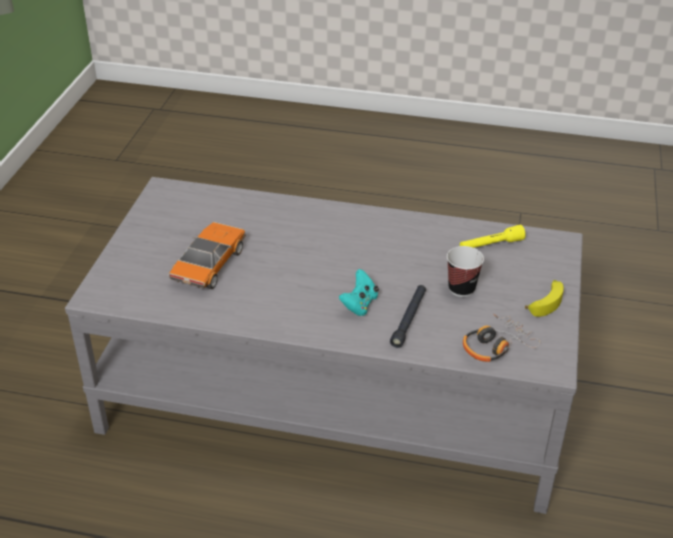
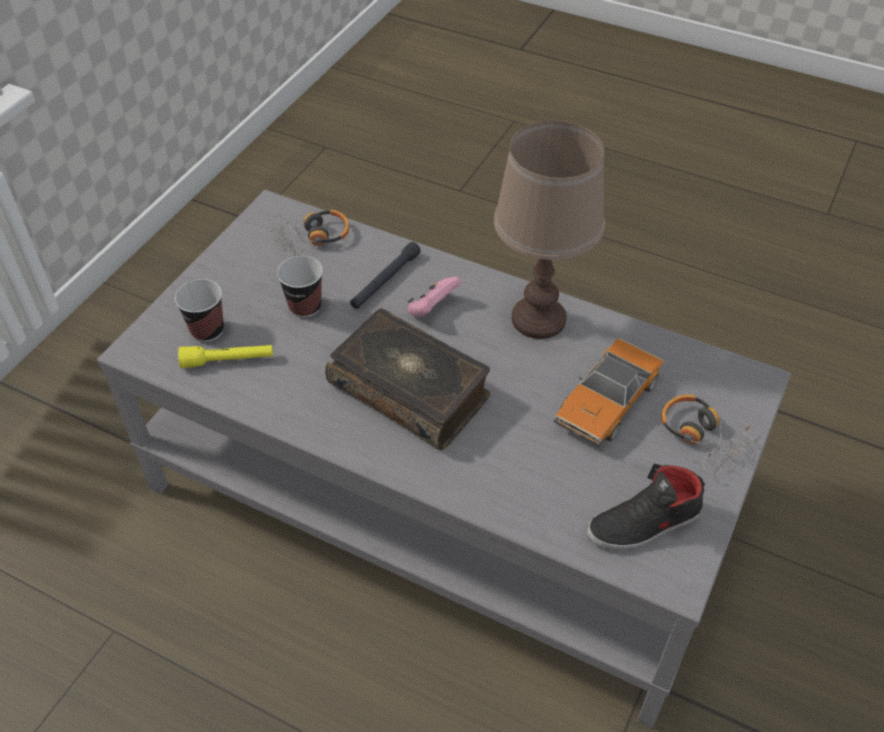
camera: 165 degrees left, 10 degrees up
(141, 255) = (701, 437): none -> headphones
(181, 207) = (644, 524): none -> black shoe
(270, 311) = (539, 319): none -> brown table lamp
(352, 249) = (410, 390): none -> book
(359, 304) = (432, 308): turquoise game controller -> pink game controller
(521, 261) = (207, 330): none -> cup
(545, 302) = (223, 273): banana -> none

